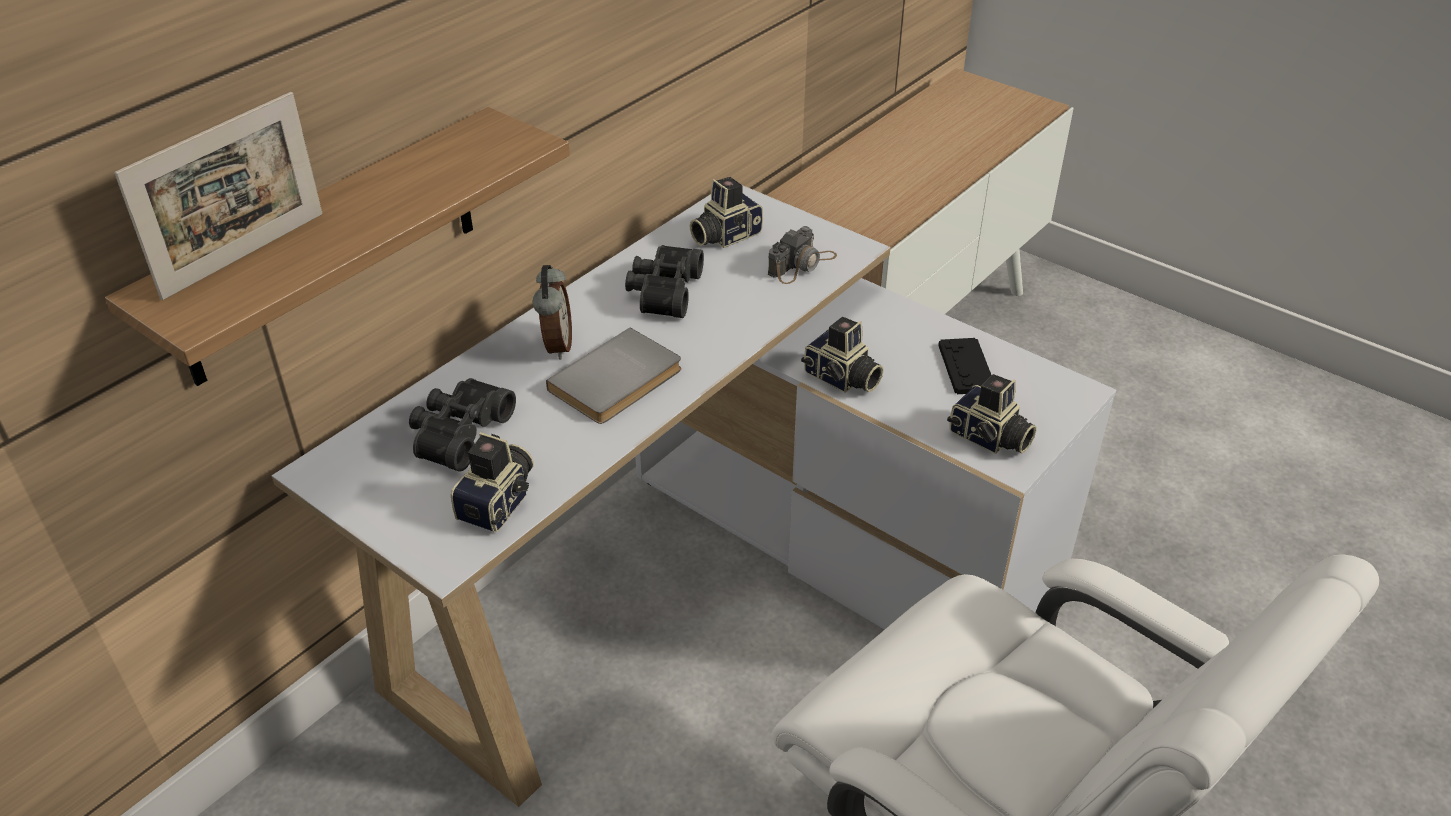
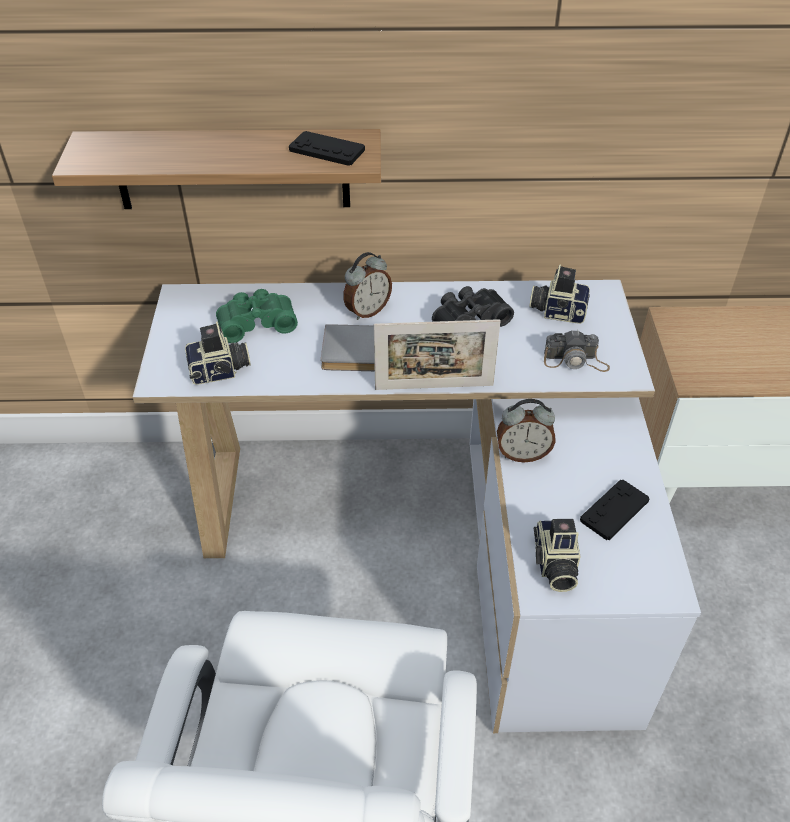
camera: 50 degrees right, 5 degrees up
(245, 255) = (145, 144): picture frame -> picture frame (434, 387)
(458, 433) = (256, 322): black binoculars -> green binoculars
(475, 150) = (327, 150): none -> black game controller
(841, 379) = (522, 454): camera -> alarm clock

